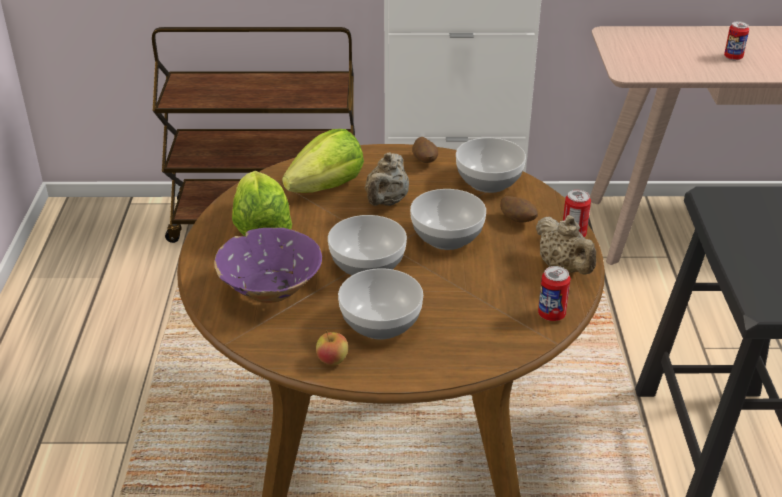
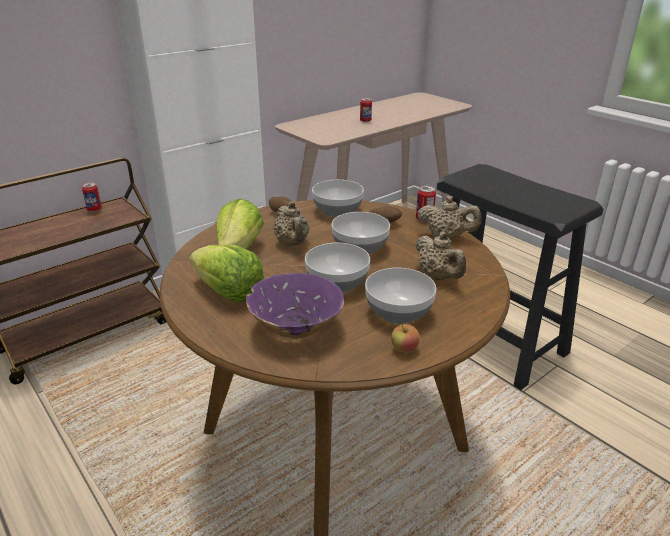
camera: 40 degrees left, 5 degrees down
(478, 309) = (438, 277): none -> beige teapot
(551, 314) = (478, 262): can -> can (94, 209)

